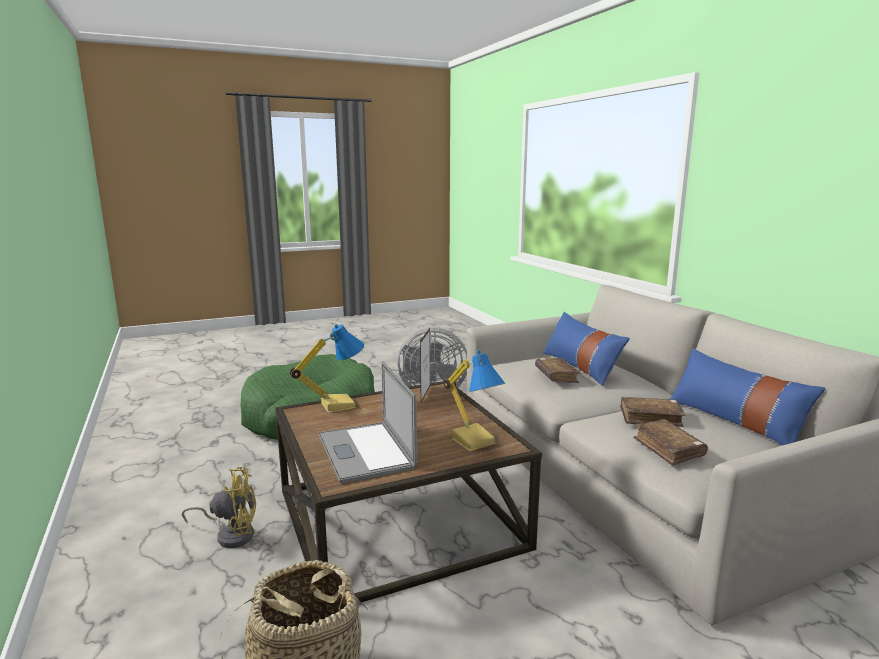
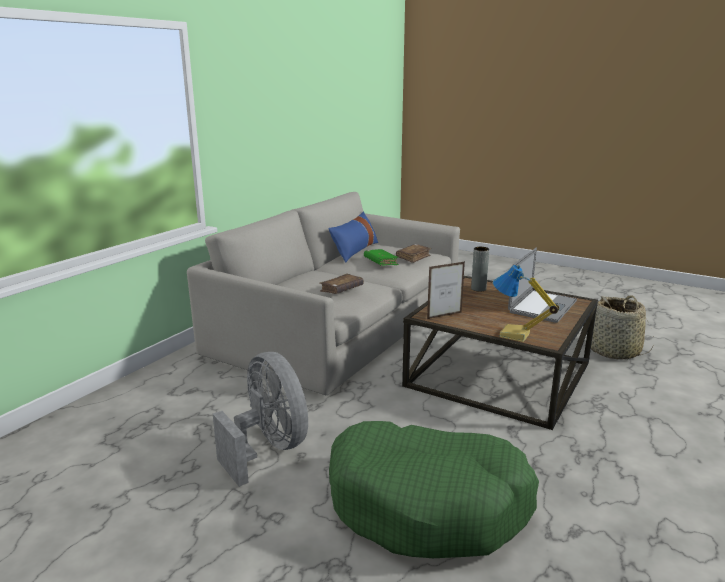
camera: 125 degrees left, 5 degrees up
(231, 534) = (613, 420): yellow fan -> none
(474, 440) = (478, 289): table lamp -> grey vase
(580, 367) = (308, 287): blue pillow -> none
(650, 418) = (381, 262): brown book -> green book

